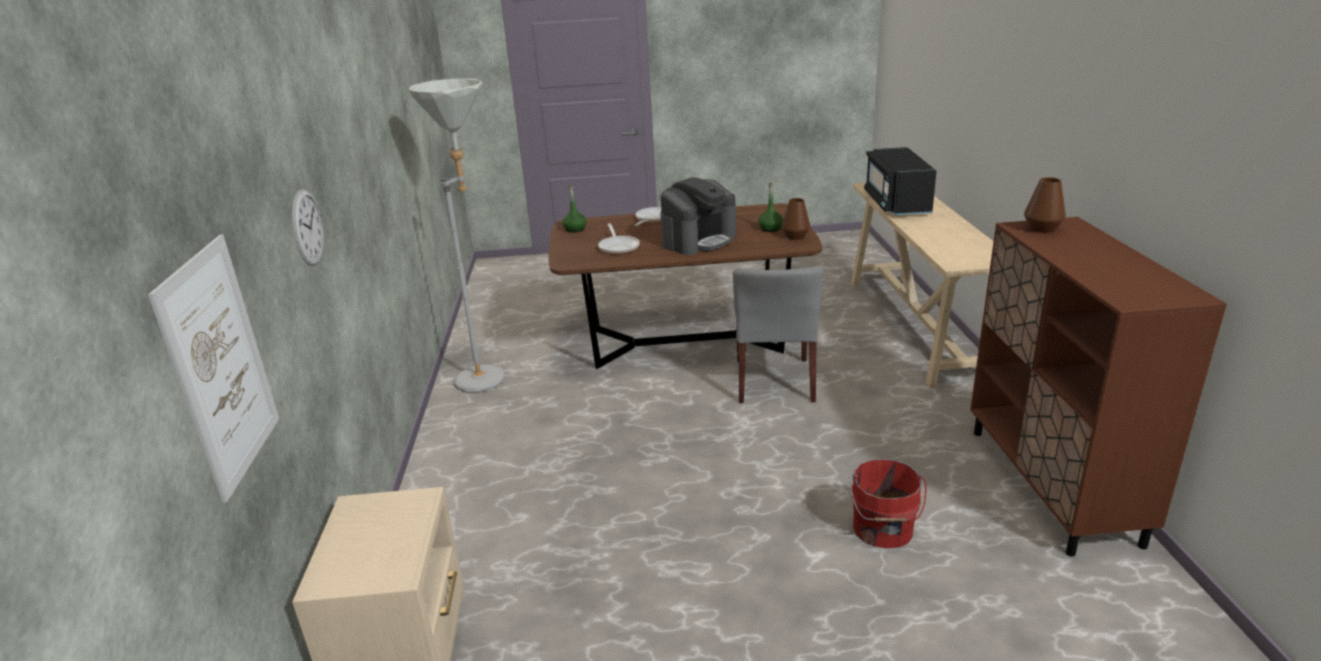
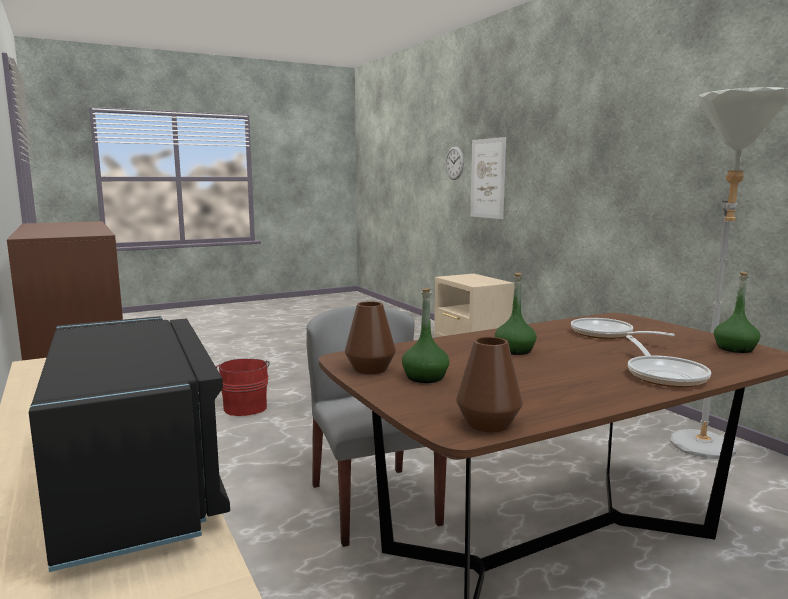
camera: 155 degrees right, 15 degrees down
(307, 227) = (567, 163): wall clock -> wall clock (454, 163)
(699, 240) = (515, 350): coffee machine -> green bottle
(1042, 228) = (73, 234): brown vase -> brown vase (488, 424)

